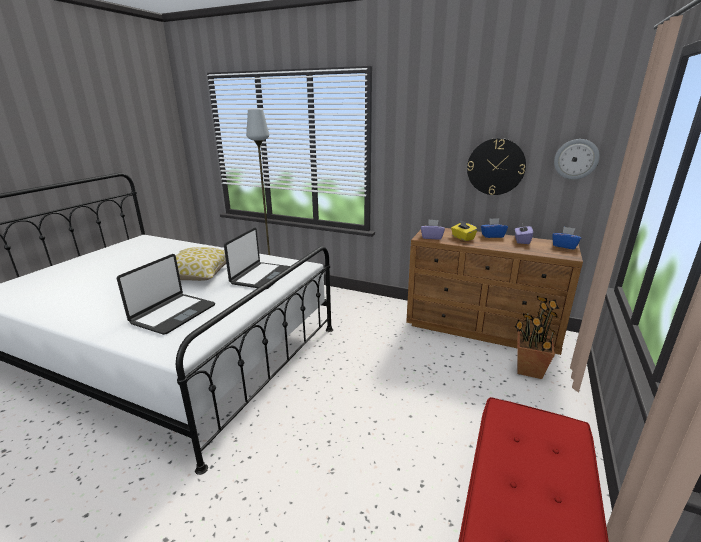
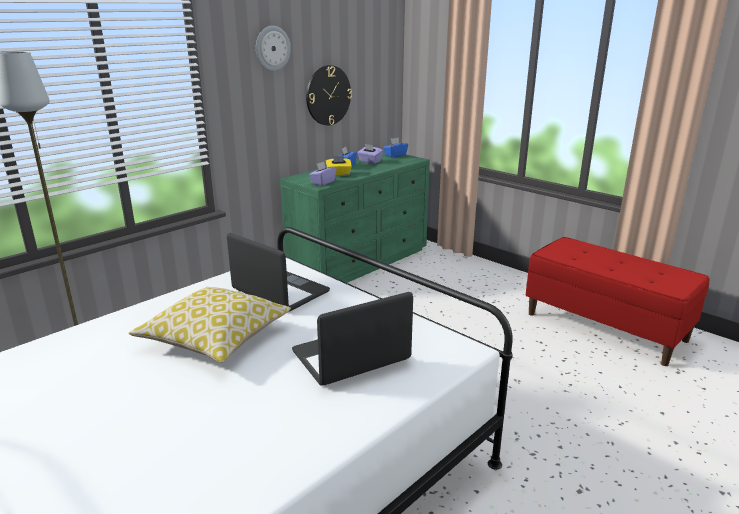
camera: 70 degrees left, 0 degrees up
(173, 314) = (351, 357): laptop -> laptop turned 75 degrees counterclockwise
(482, 328) = (360, 262): brown dresser -> green dresser
(528, 370) = (433, 264): potted plant -> none
(576, 159) = (378, 78): wall clock -> wall clock (272, 48)

